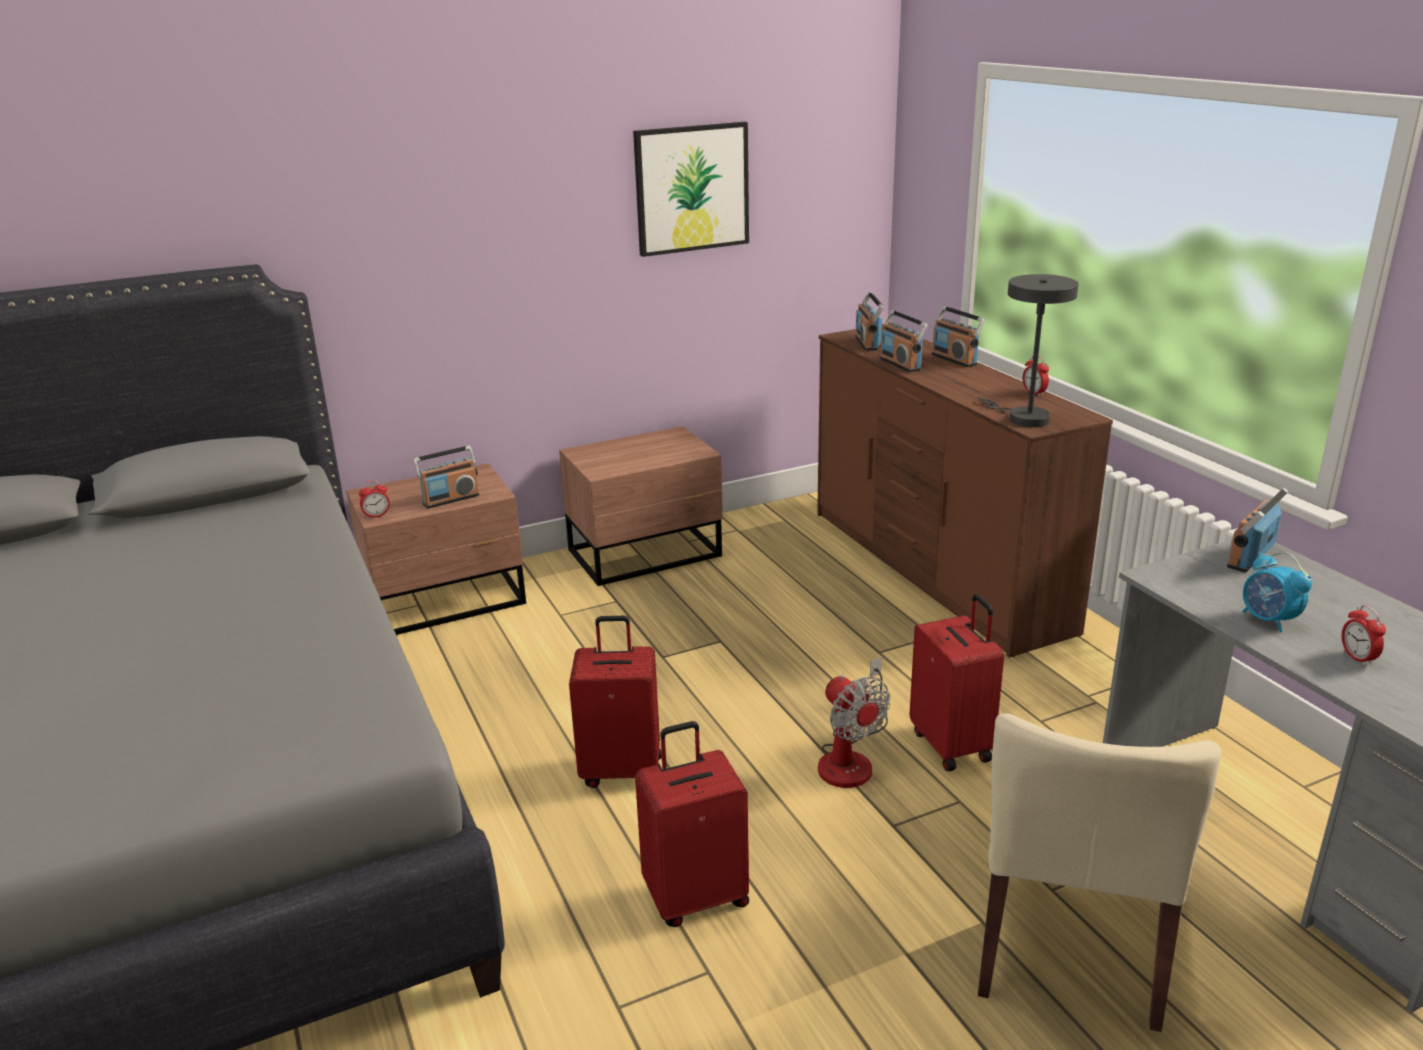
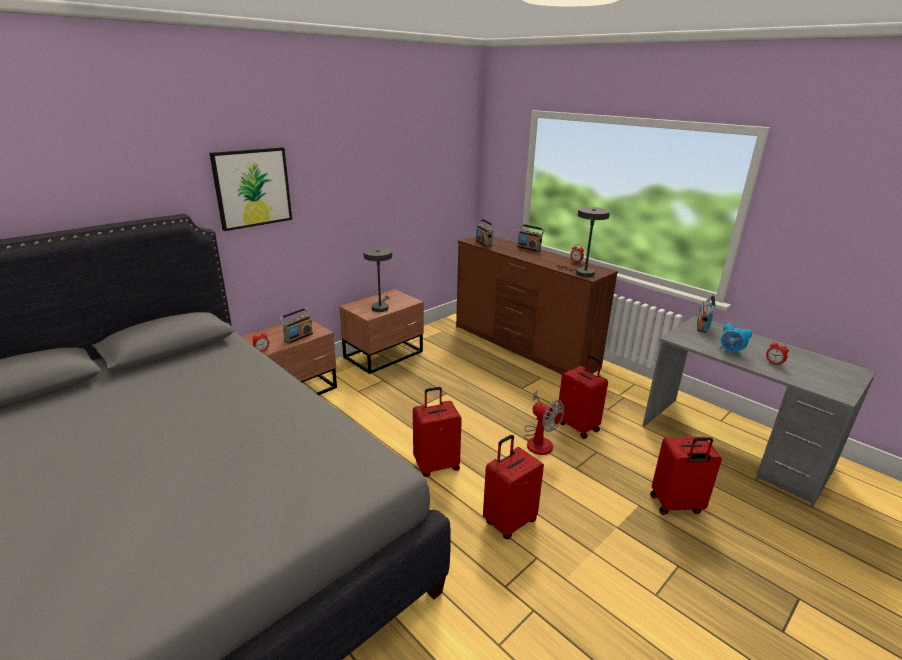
camera: 20 degrees left, 0 degrees up
(631, 458) = (380, 307): none -> grey table lamp
(691, 188) = (398, 169): picture -> picture (252, 188)
(900, 364) = (507, 252): radio -> none
(1068, 939) = (676, 505): beige chair -> red suitcase

